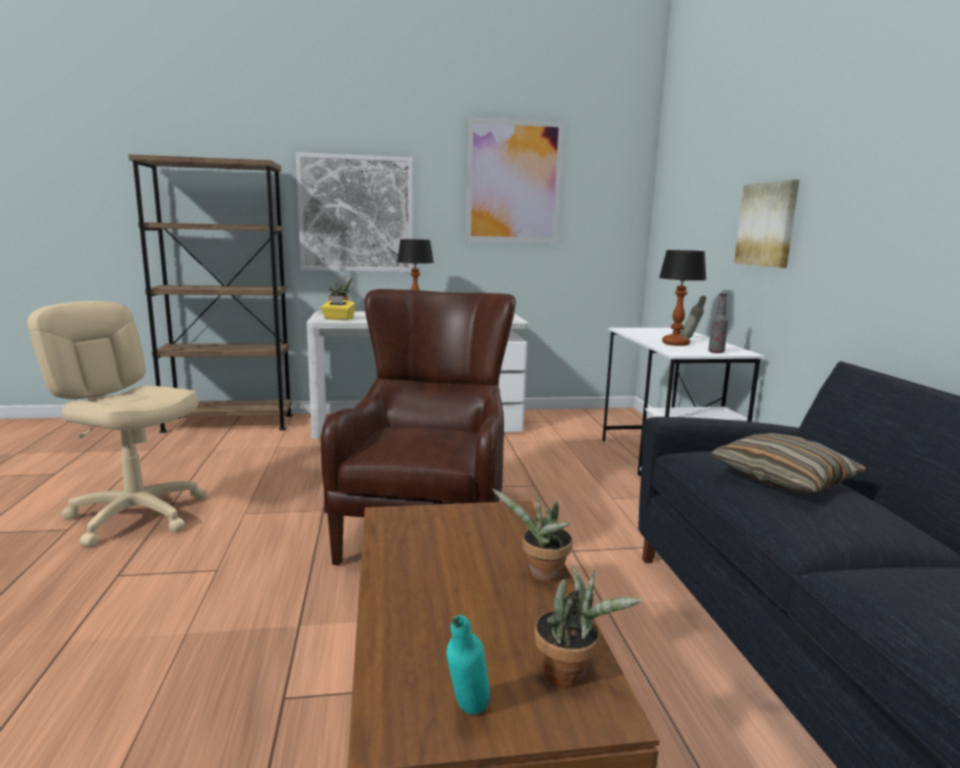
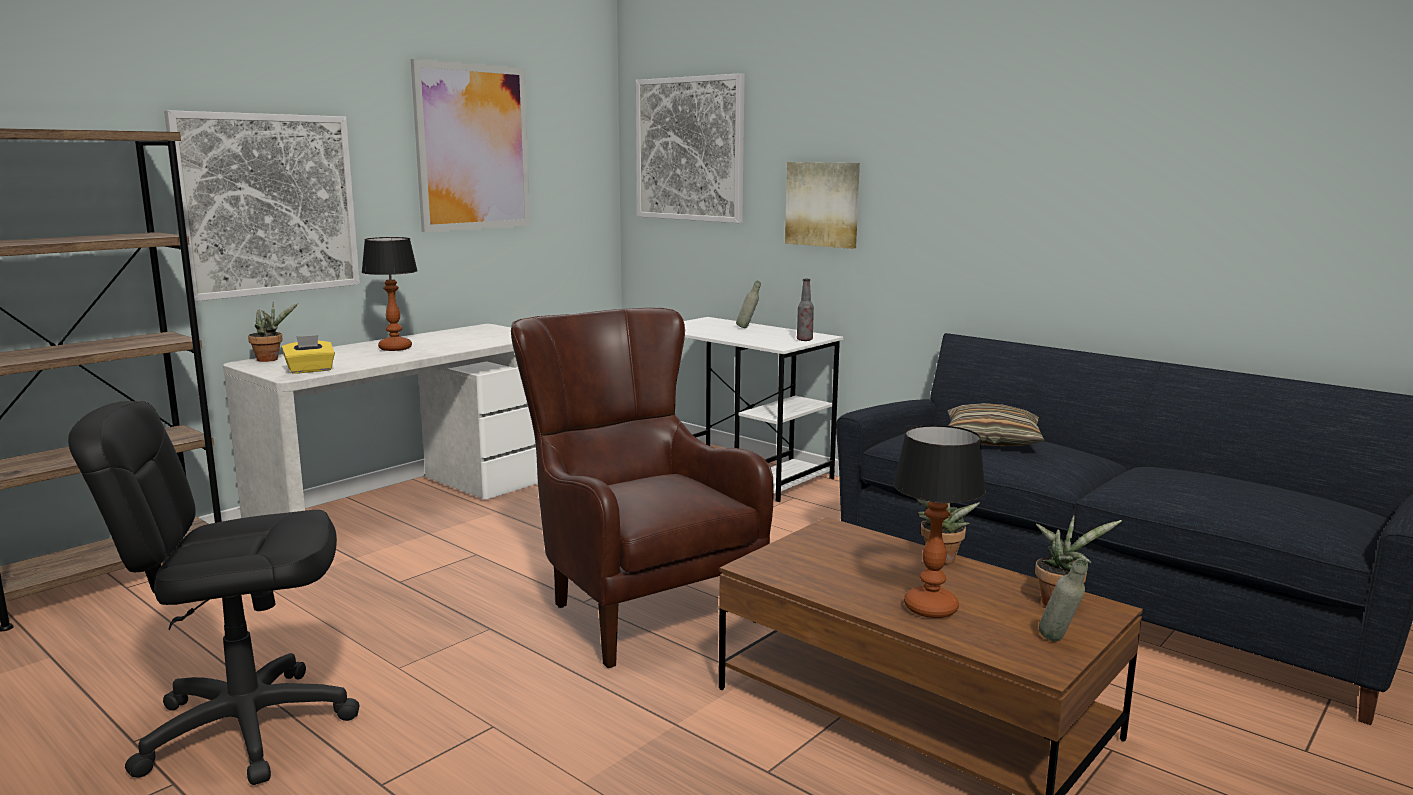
camera: 40 degrees left, 0 degrees up
(137, 515) = (246, 728): beige office chair -> black office chair
(467, 717) = (1059, 642): turquoise bottle -> grey bottle
(676, 344) = (753, 337): table lamp -> table lamp (932, 608)
(689, 182) = (689, 149): none -> picture

